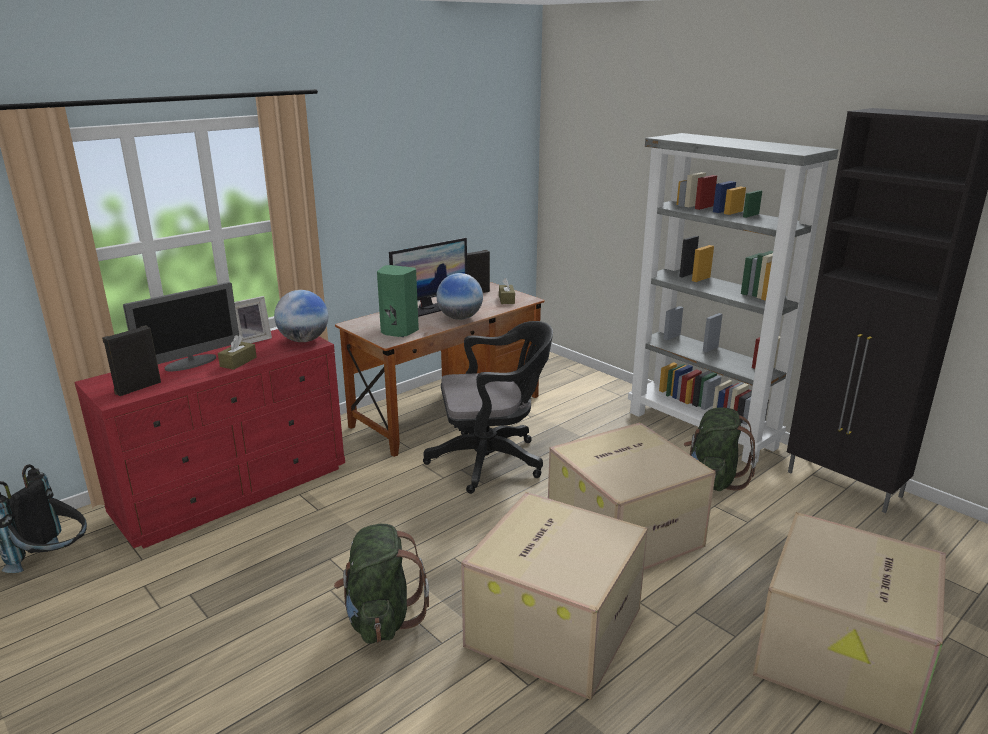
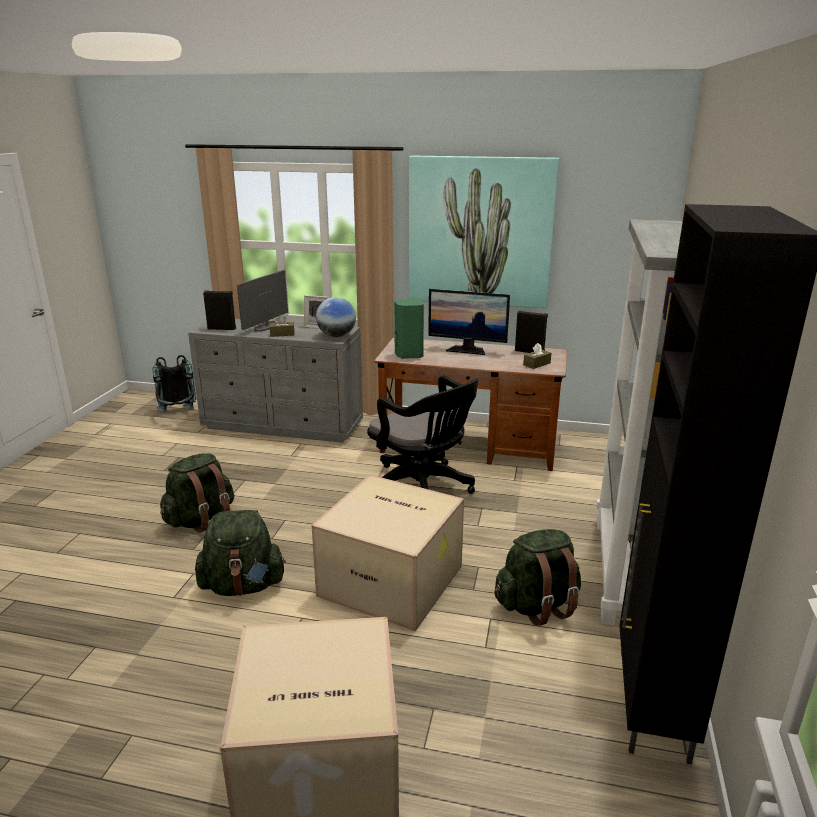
camera: 55 degrees right, 0 degrees up
(191, 363) = (266, 327): monitor -> monitor turned 105 degrees clockwise
(234, 490) = (284, 425): red dresser -> grey dresser
(392, 180) = (480, 232): none -> picture
(460, 318) = (467, 362): globe -> none
(553, 625) = (243, 586): cardboard box -> green backpack

